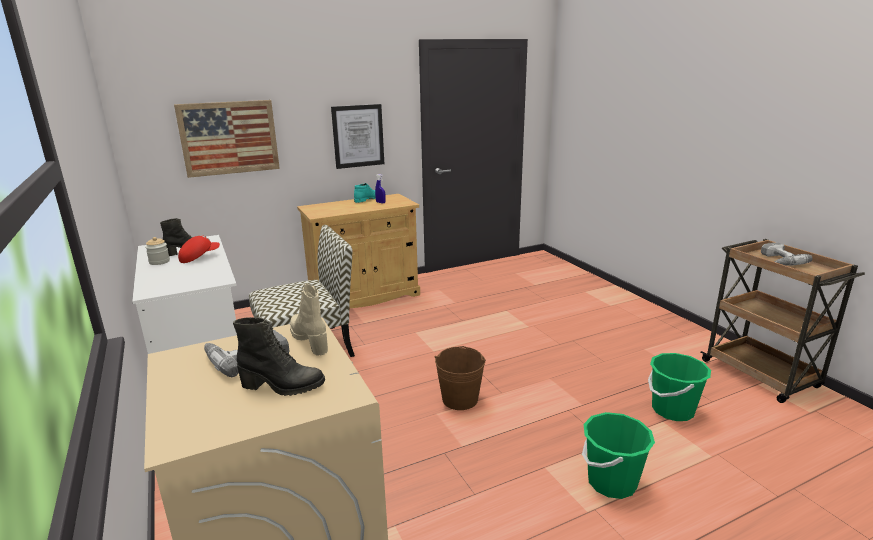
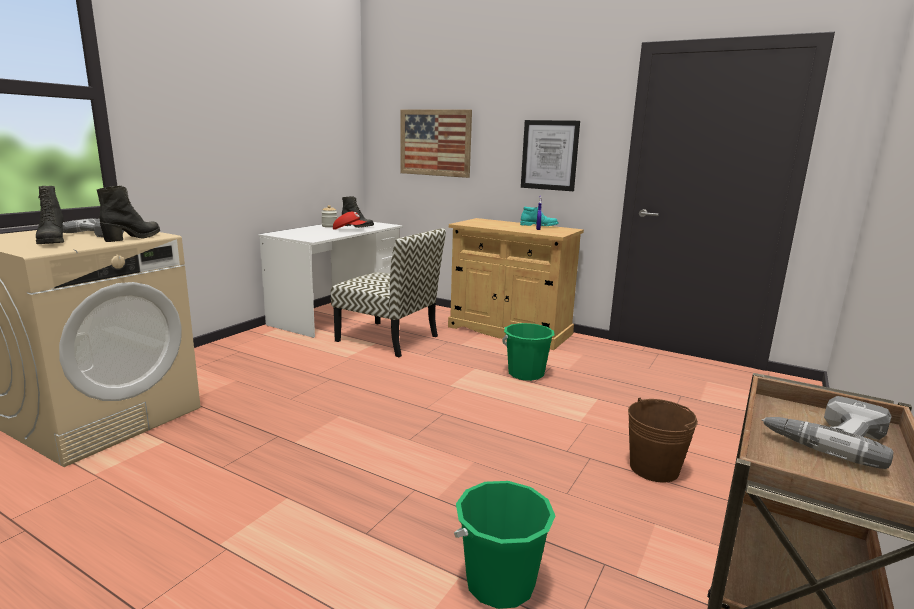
camera: 55 degrees right, 5 degrees down
(310, 340) = (133, 238): beige boot -> black boot
(460, 399) = (374, 420): brown bucket -> brown bucket (654, 468)
(611, 482) = (284, 552): green bucket -> green bucket (526, 374)

